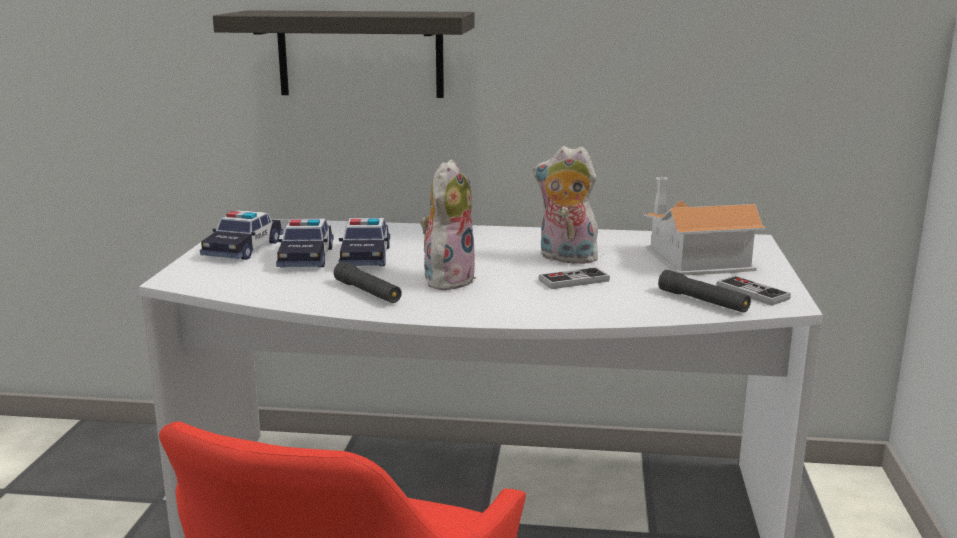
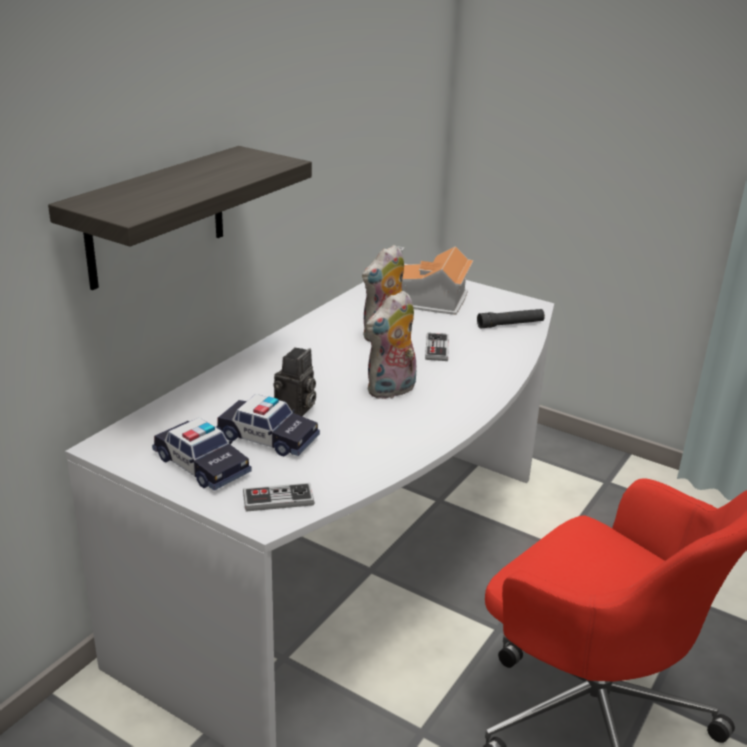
camera: 65 degrees left, 10 degrees up
(366, 256) = (295, 410): toy car -> camera
(368, 292) = (394, 430): black flashlight -> none
(447, 279) = (392, 391): plush toy -> plush toy turned 90 degrees counterclockwise
(752, 293) = (507, 307): game controller -> game controller (278, 499)

